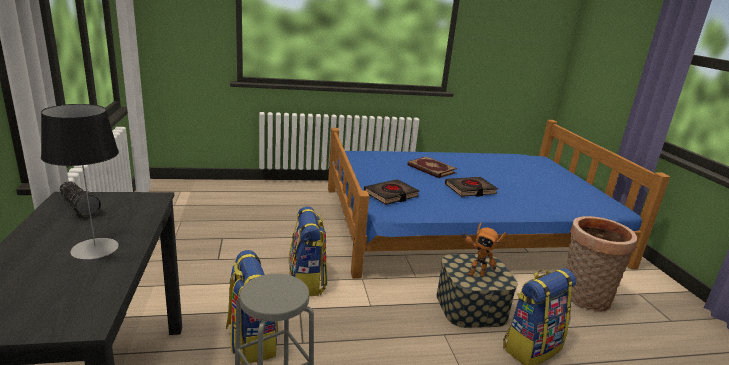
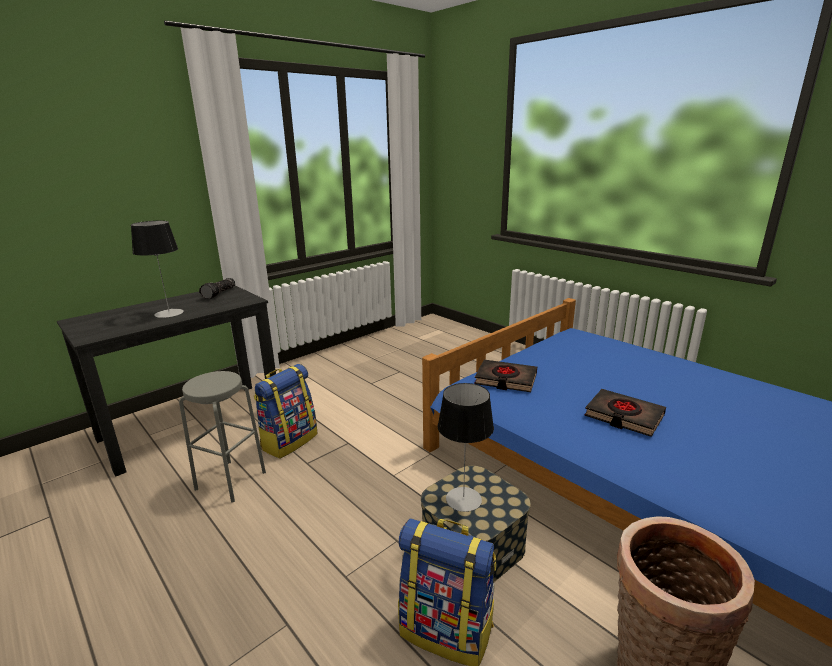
camera: 60 degrees right, 0 degrees up
(307, 282) = (388, 430): backpack -> none
(431, 169) = (629, 377): book -> none
(475, 274) = (463, 499): toy robot -> table lamp

